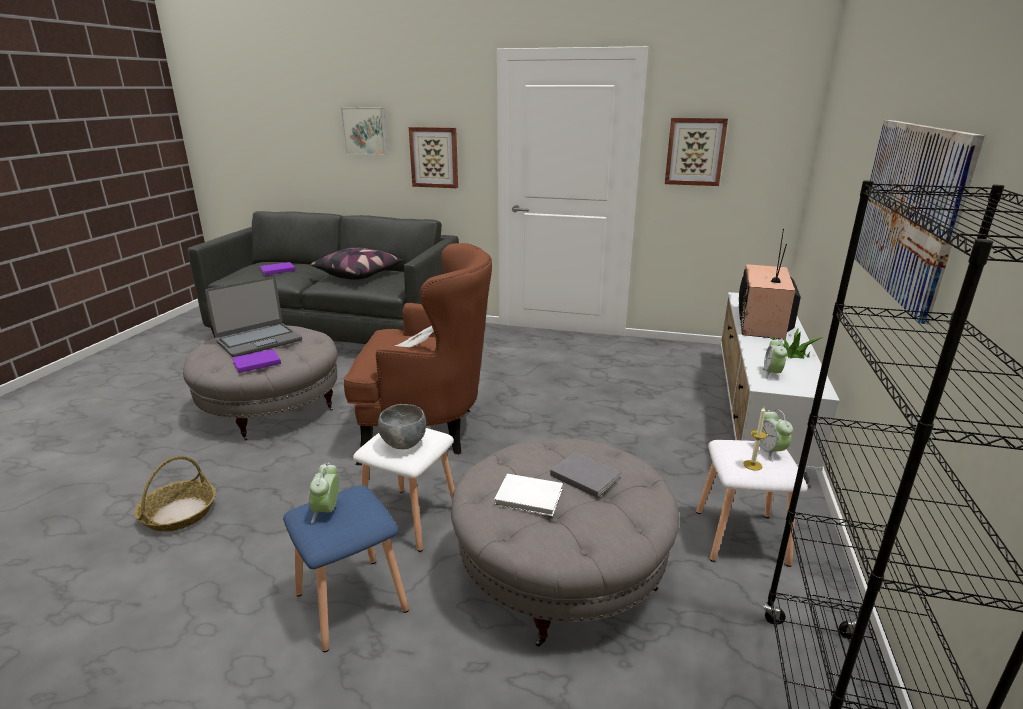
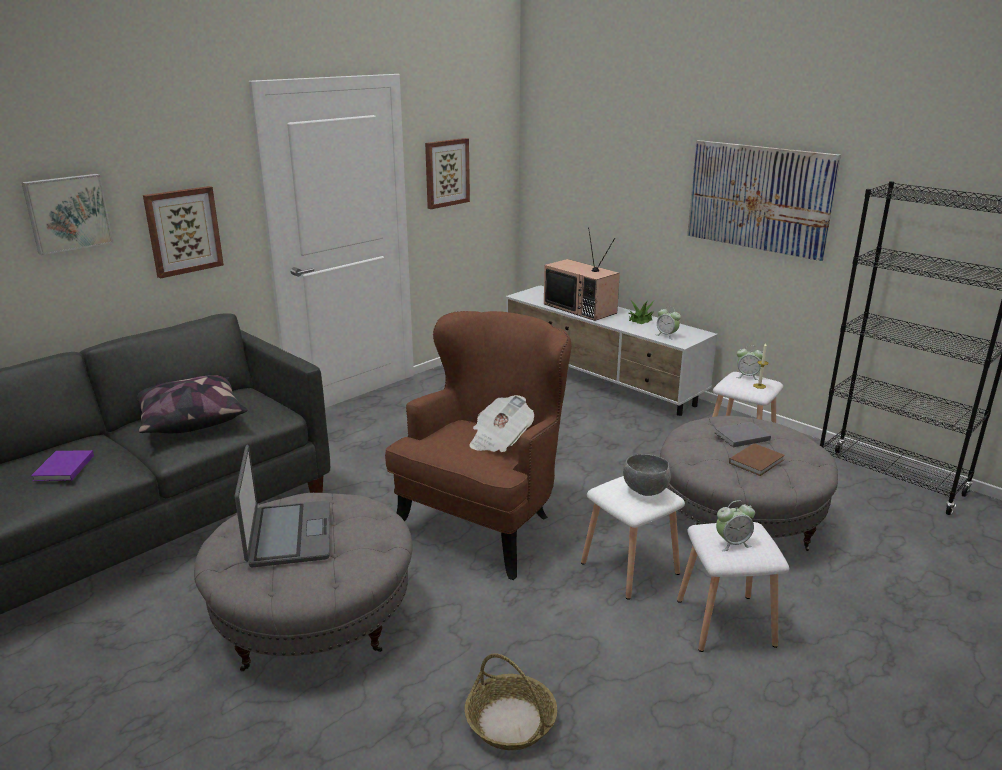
camera: 60 degrees left, 0 degrees up
(255, 363) = (363, 546): purple book -> none
(327, 511) = (732, 543): alarm clock -> alarm clock turned 45 degrees counterclockwise
(353, 603) = (726, 621): blue stool -> white stool
(530, 498) = (758, 461): white book -> brown book

